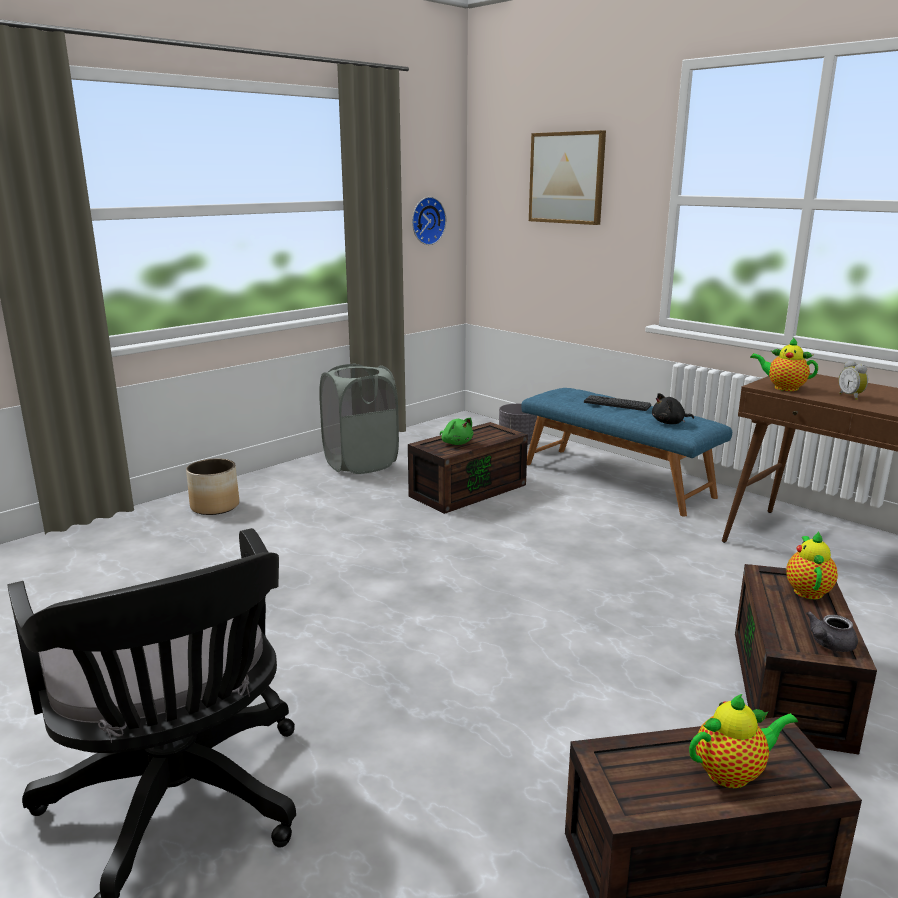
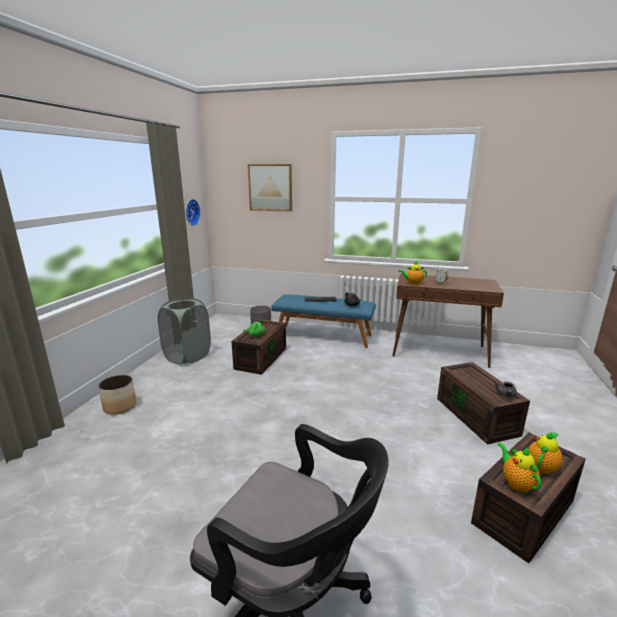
camera: 30 degrees left, 0 degrees up
(807, 590) = (473, 372): teapot -> teapot (516, 483)

